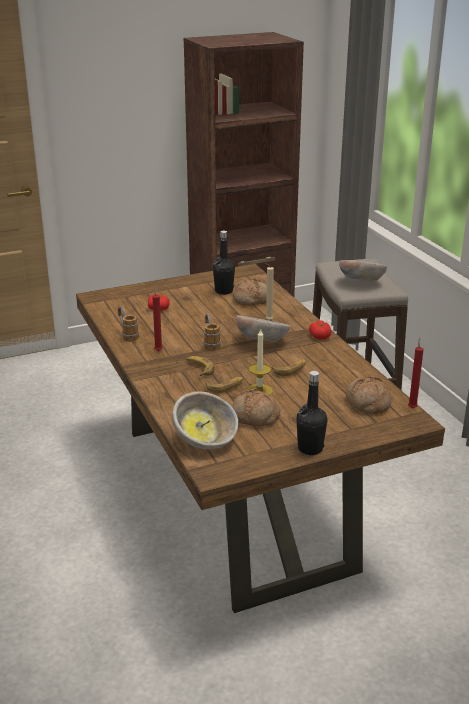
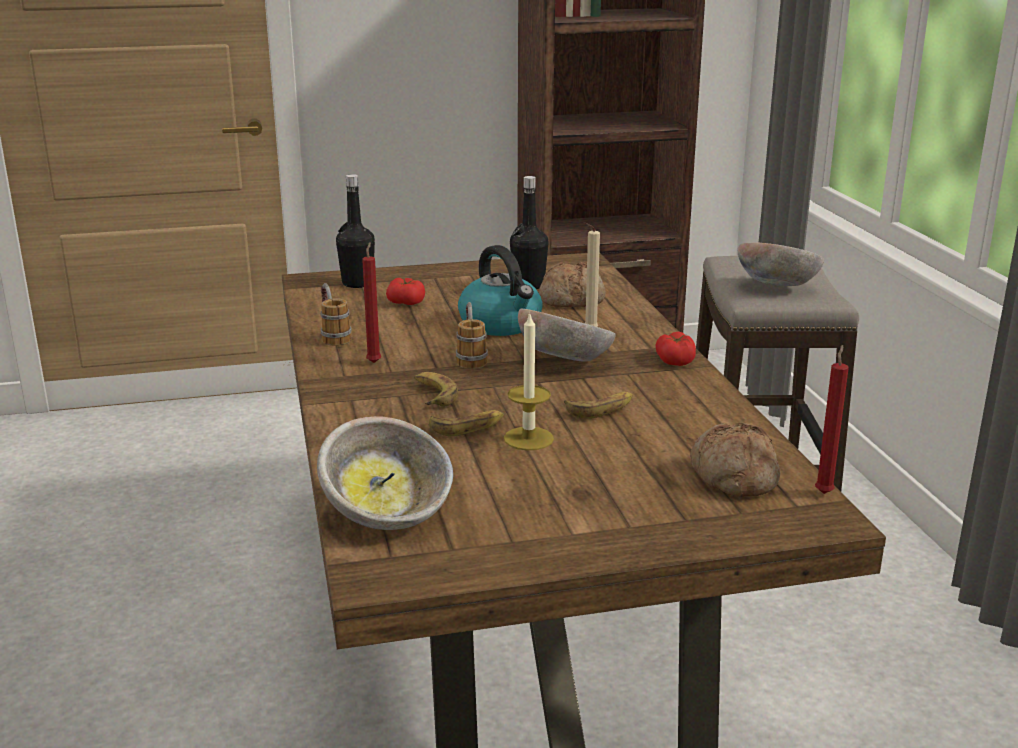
camera: 10 degrees right, 5 degrees down
(218, 319) = (501, 324): none -> kettle
(254, 417) = (500, 482): bread -> none
(310, 449) = (589, 549): black bottle -> black bottle (357, 283)

